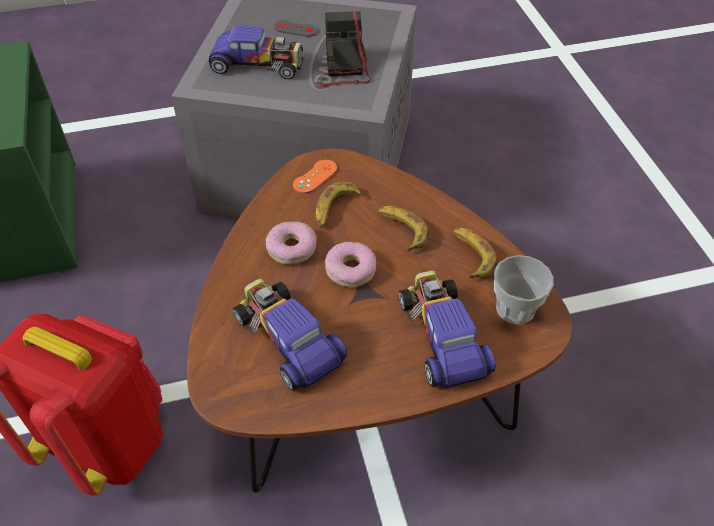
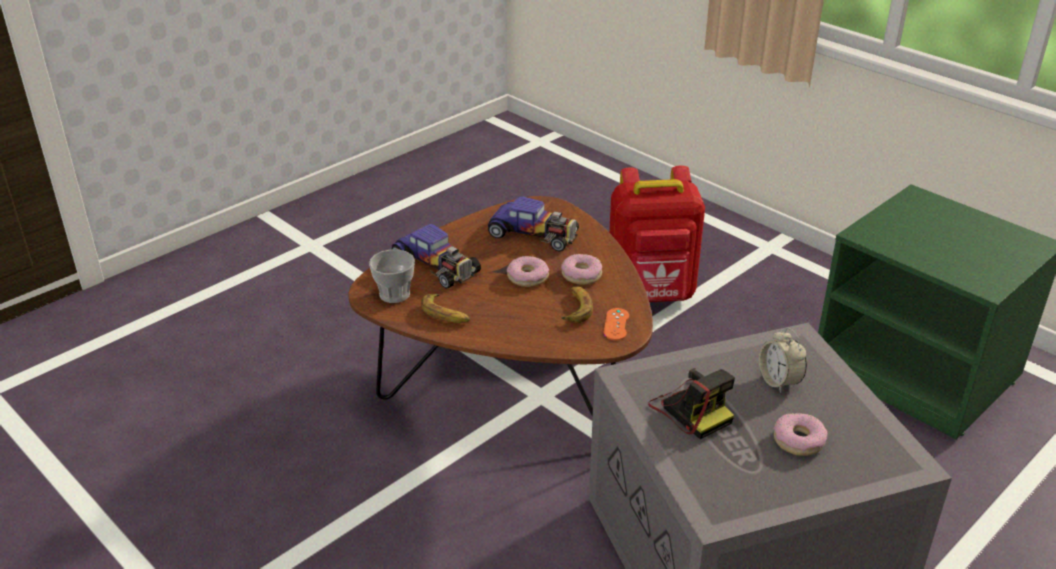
camera: 150 degrees right, 15 degrees down
(258, 63) = (779, 381): toy car -> alarm clock
(296, 29) = (798, 440): grey game controller -> donut
(401, 230) = (511, 312): banana -> none

